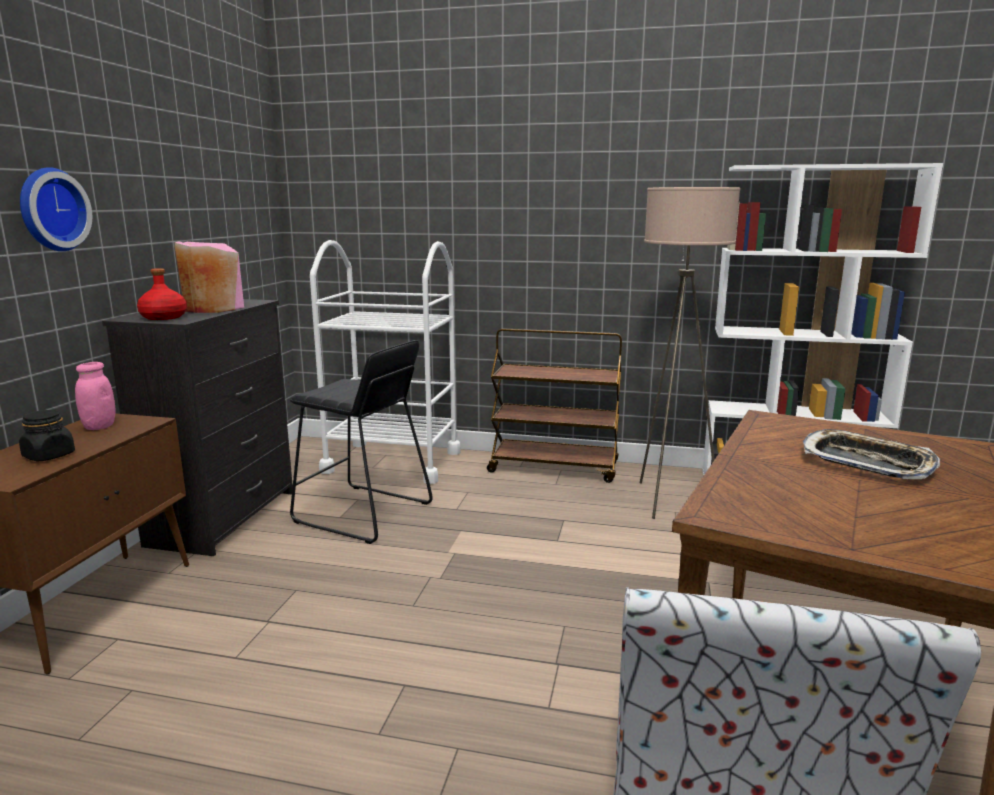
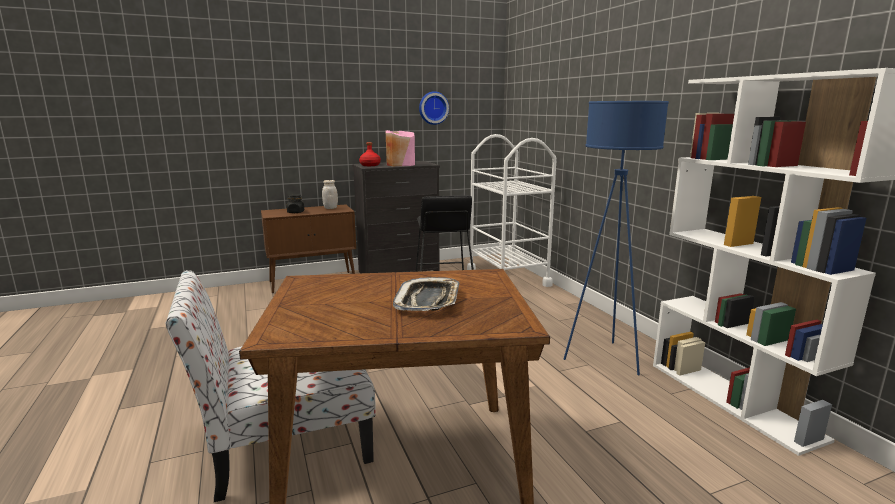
camera: 55 degrees right, 0 degrees up
(50, 210) = (335, 114): wall clock -> wall clock (433, 108)
(99, 426) = (330, 208): pink jar -> white jar
(554, 468) = (582, 313): brown cart -> none
(669, 500) = (604, 358): beige floor lamp -> blue floor lamp

